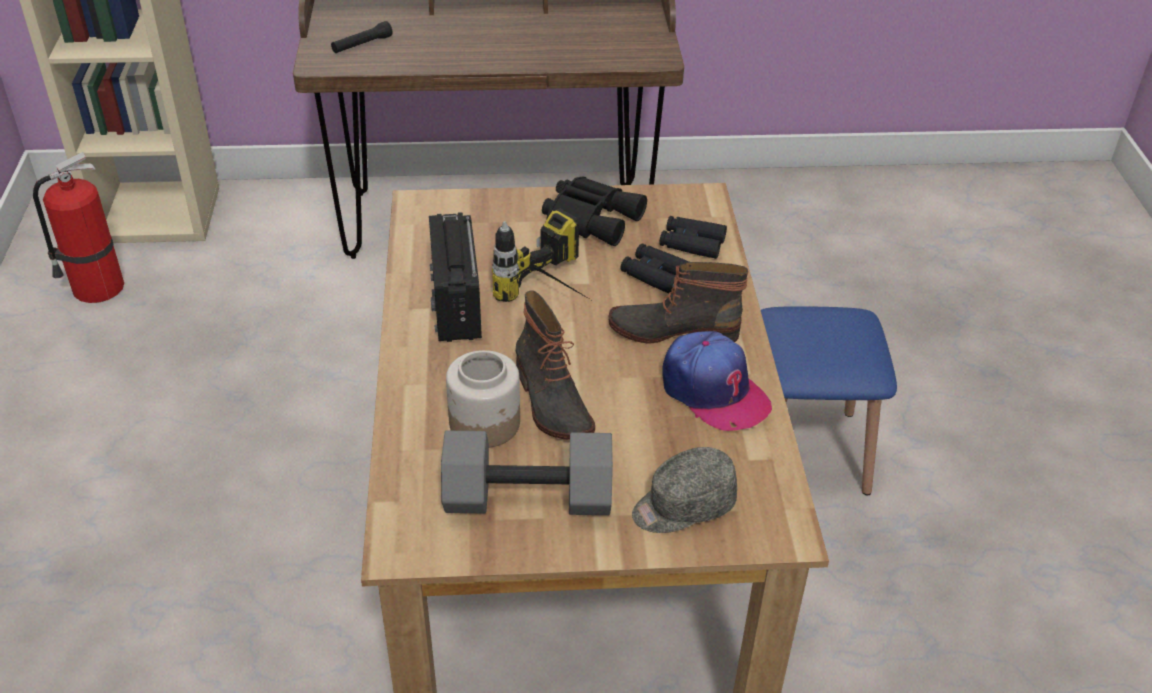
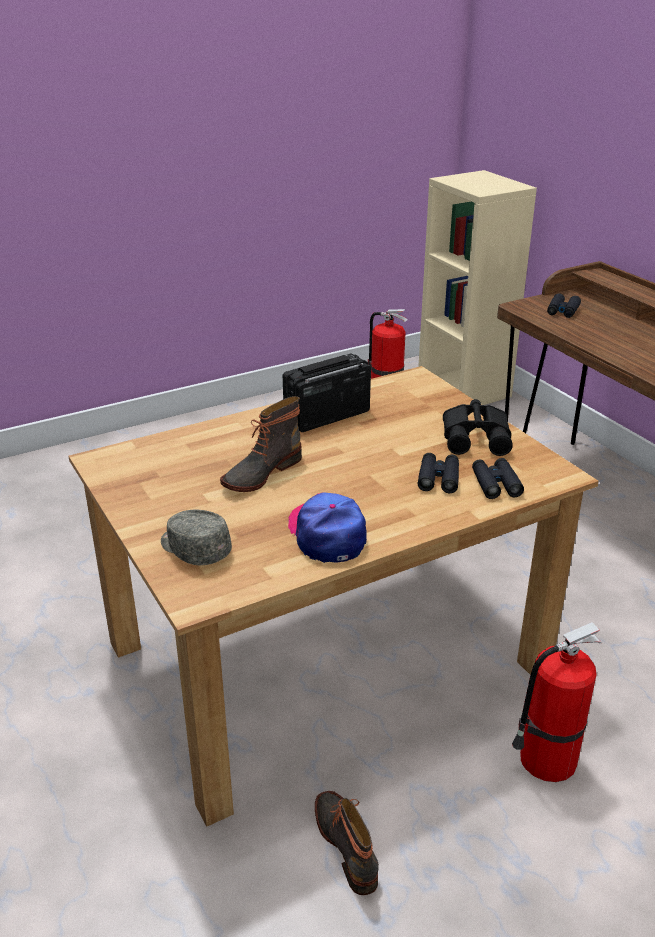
camera: 65 degrees right, 10 degrees down
(362, 45) = (562, 311): black flashlight -> black binoculars
(485, 423) = (223, 456): jar -> none
(530, 496) = (167, 489): grey dumbbell -> none
(558, 295) = (373, 447): power drill -> none
(673, 329) = (382, 500): boot -> boot (348, 845)
(713, 391) = (327, 534): cap -> cap turned 135 degrees clockwise
(803, 451) = (545, 760): blue stool -> fire extinguisher

